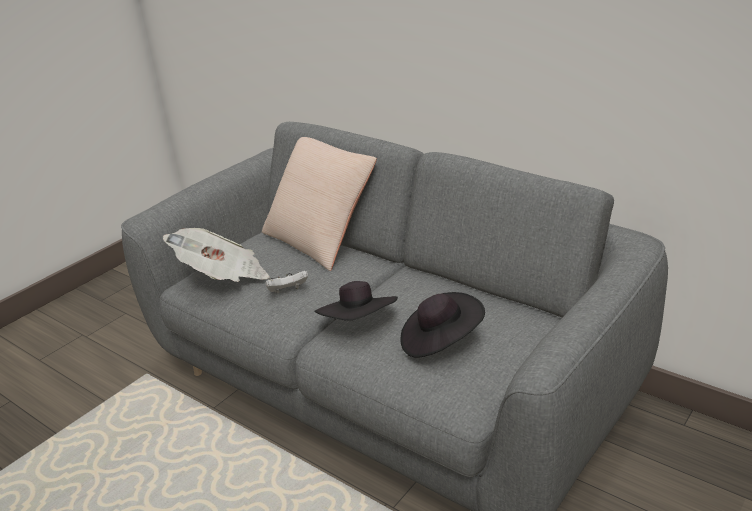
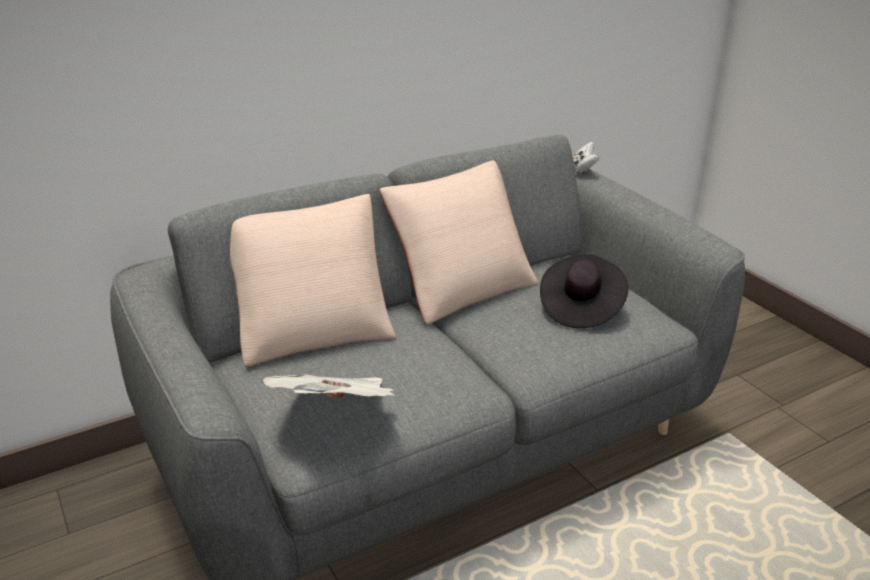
camera: 70 degrees left, 0 degrees up
(287, 291) = (416, 372): white game controller -> white game controller (583, 169)
(359, 324) = (517, 343): black hat -> none
(432, 276) = (461, 287): none -> beige pillow

